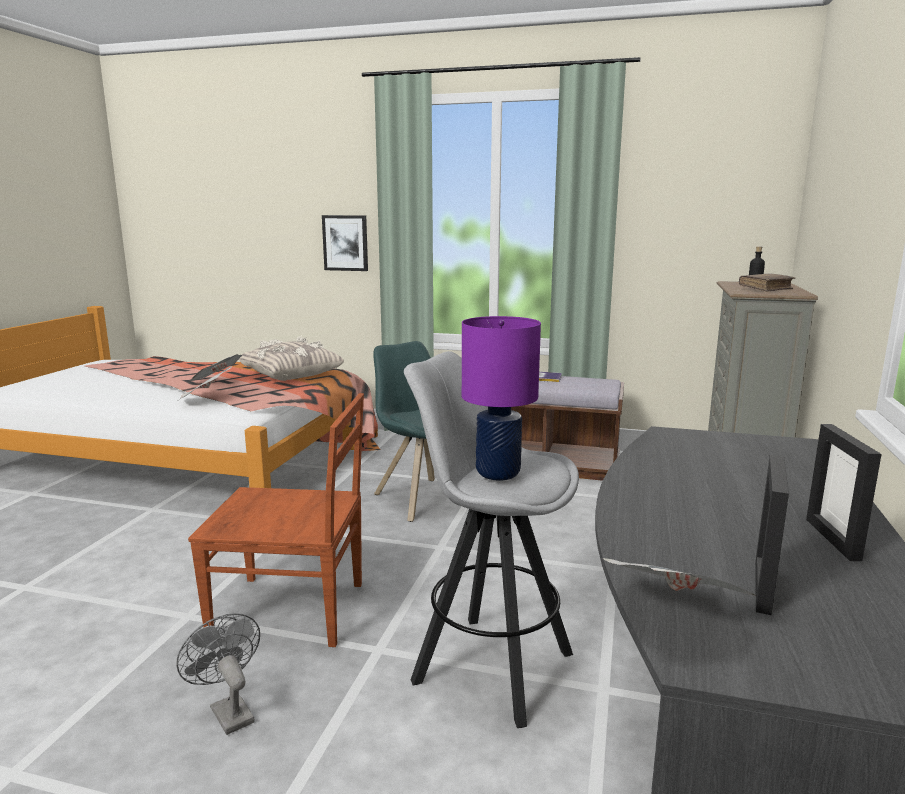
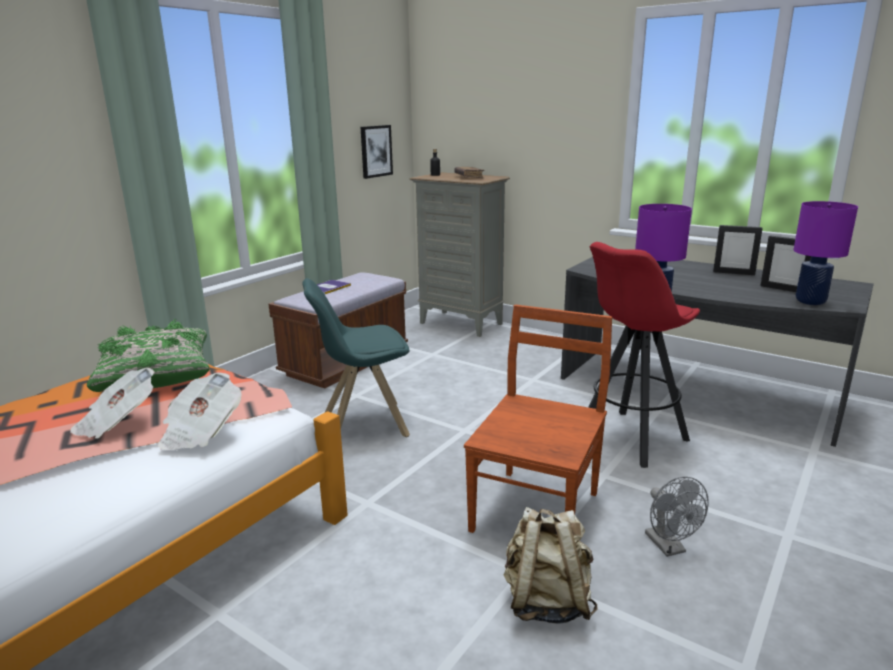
camera: 70 degrees left, 5 degrees up
(143, 633) = (546, 602): none -> beige backpack
(228, 711) = (669, 547): grey fan -> grey fan turned 90 degrees counterclockwise
(292, 376) = (156, 378): beige pillow -> green pillow
(345, 243) = (52, 191): picture -> picture (375, 151)
(489, 665) = (629, 438): grey stool -> red stool
(676, 611) = (809, 303): newspaper -> purple table lamp

